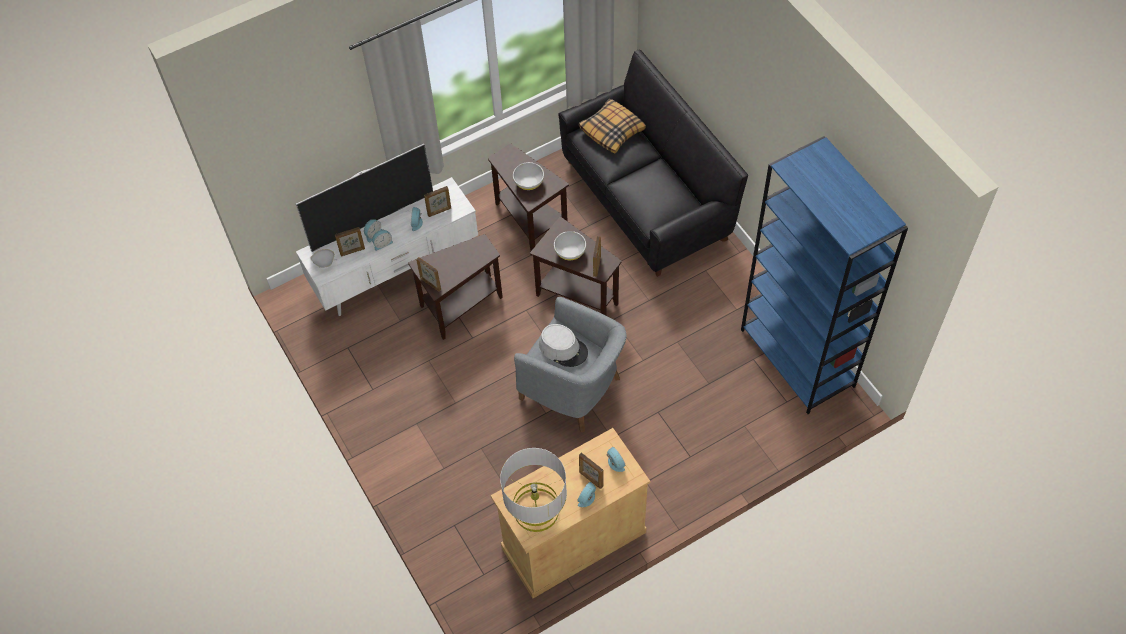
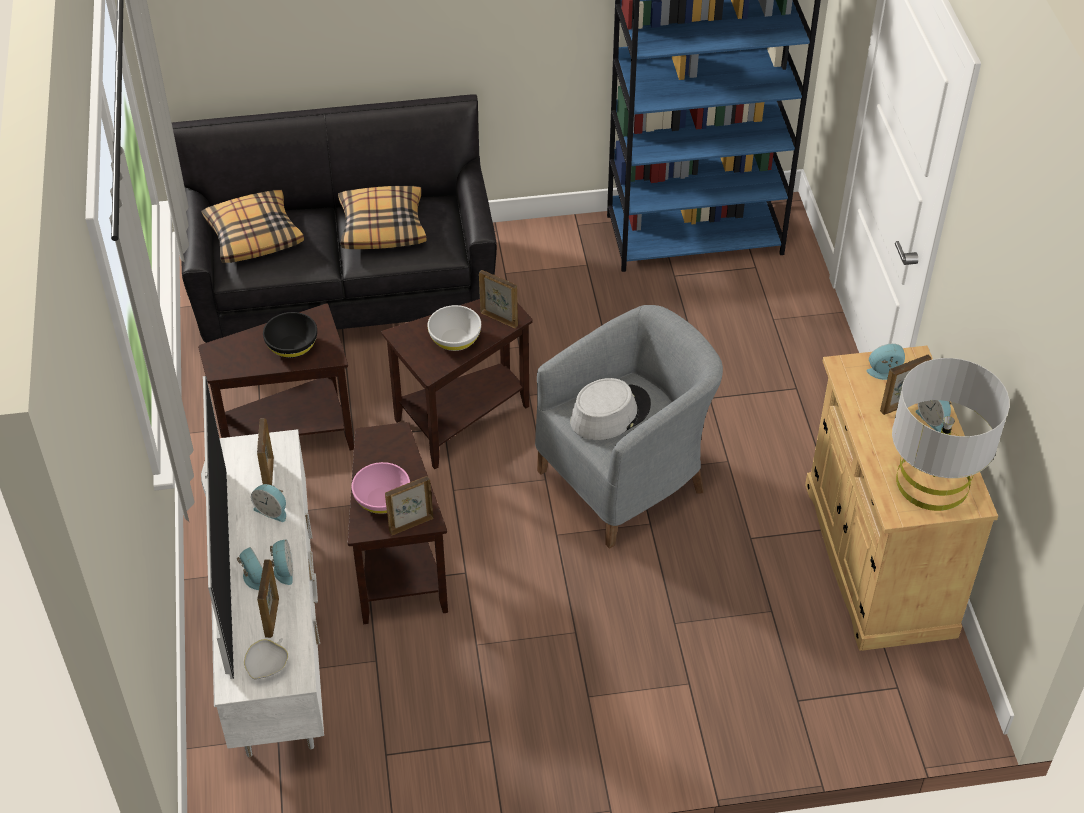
camera: 70 degrees left, 10 degrees down
(441, 265) = (382, 500): none -> pink bowl
(528, 182) = (292, 347): white bowl -> black bowl
(651, 185) = (382, 226): none -> pillow

